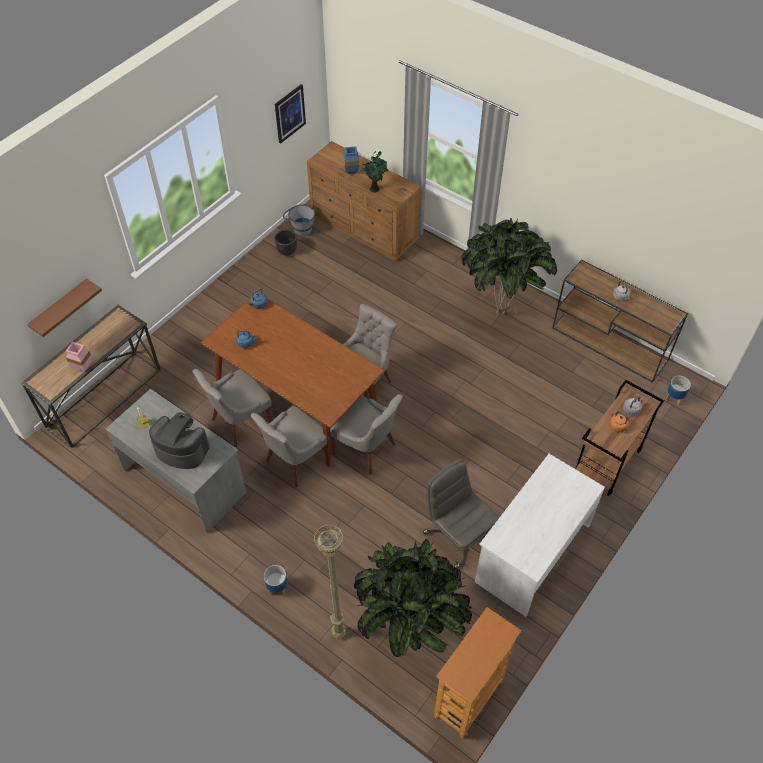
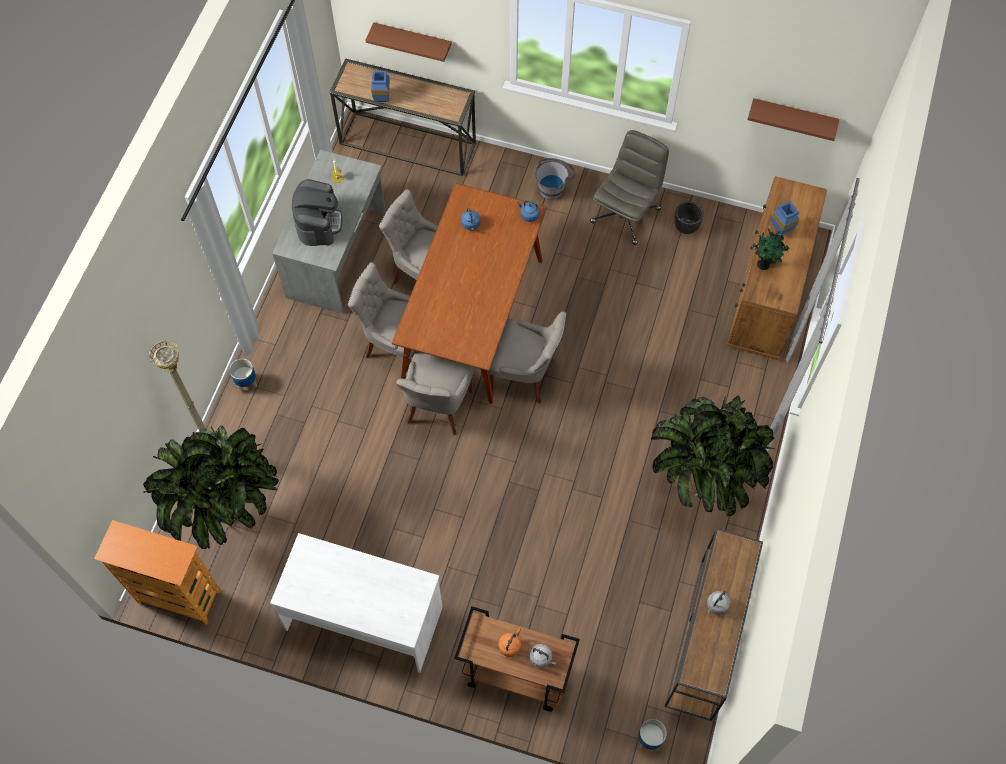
camera: 70 degrees right, 10 degrees up
(84, 367) = (383, 99): pink vase -> blue vase
(289, 113) = (793, 117): picture -> brown shelf
(300, 227) = (731, 226): grey bucket -> grey bucket (553, 187)
(458, 536) = (360, 534): grey office chair -> grey office chair (625, 214)

